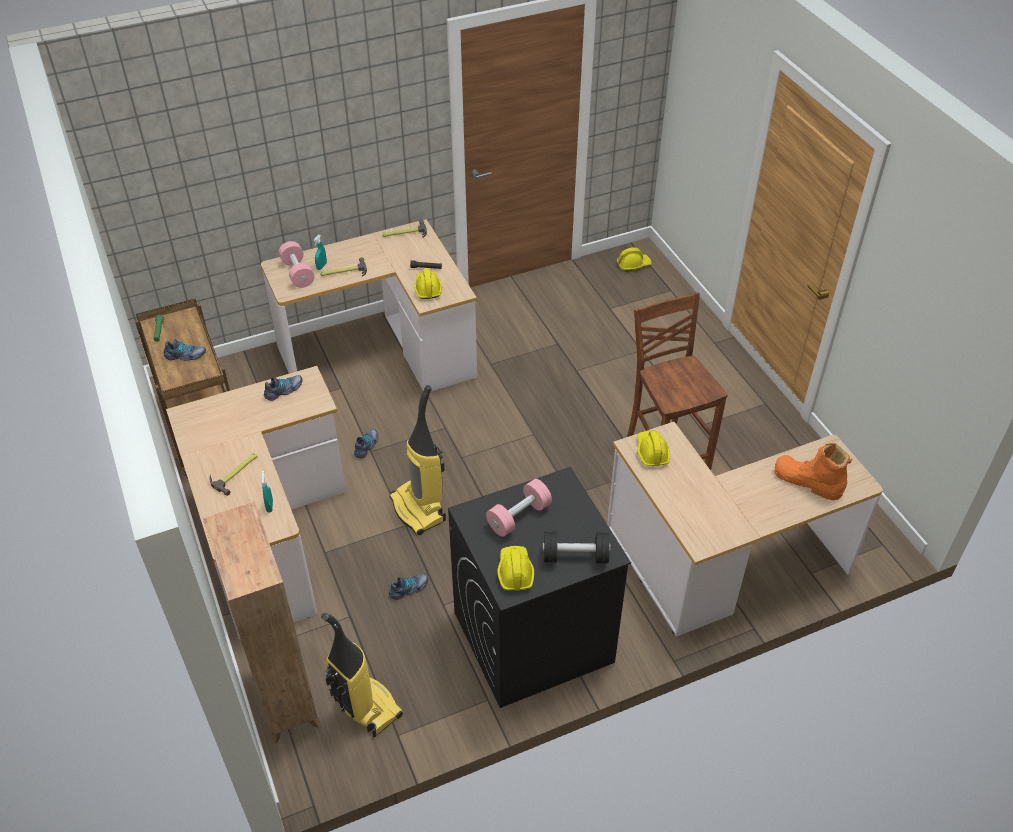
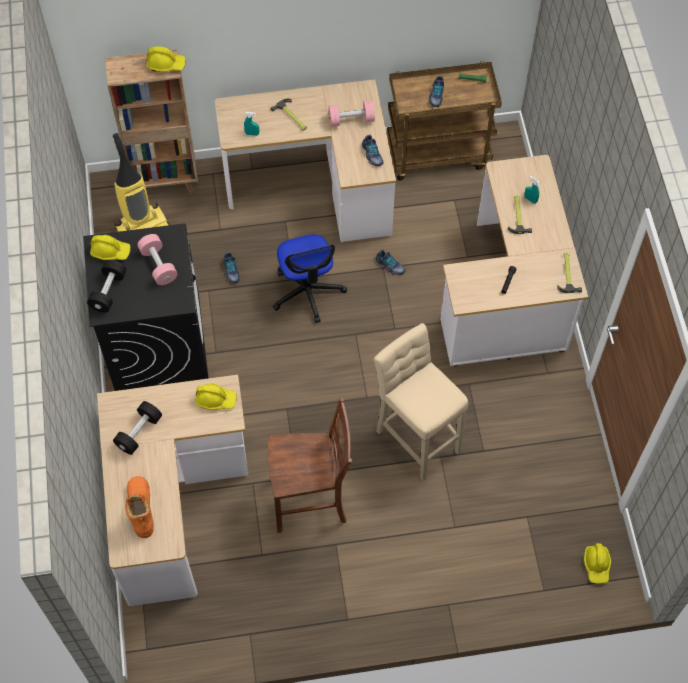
camera: 105 degrees right, 15 degrees up
(297, 273) = (524, 180): pink dumbbell -> pink dumbbell (351, 120)
(419, 509) = (307, 292): vacuum cleaner -> office chair
(427, 288) = (476, 277): yellow hard hat -> yellow hard hat (166, 64)
(562, 390) = (416, 437): none -> beige stool
(723, 507) = (139, 432): none -> black dumbbell
(807, 482) = (141, 509): orange boot -> orange boot turned 60 degrees counterclockwise

